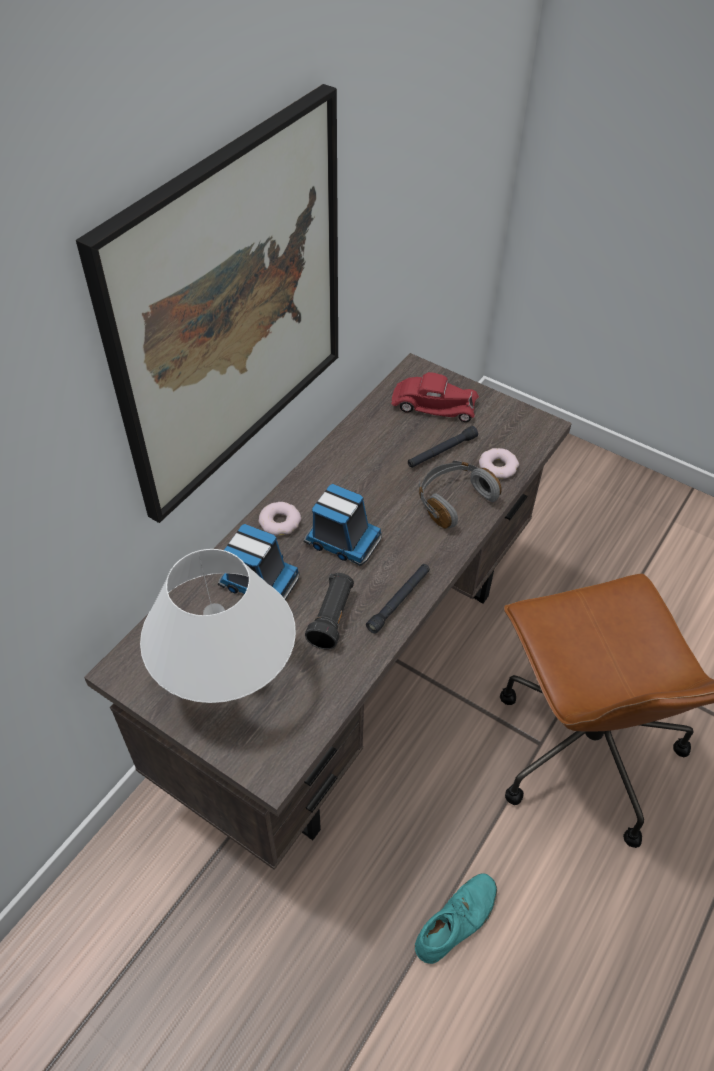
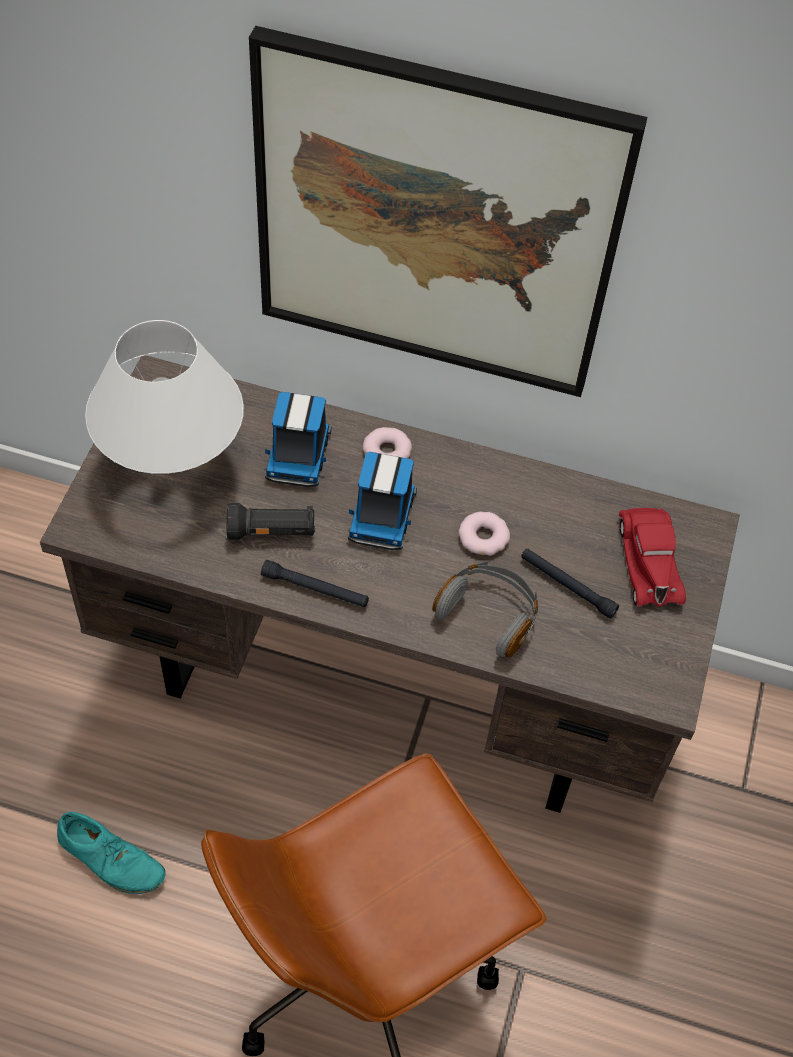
camera: 70 degrees right, 5 degrees up
(498, 466) = (568, 653): donut -> donut (483, 537)

